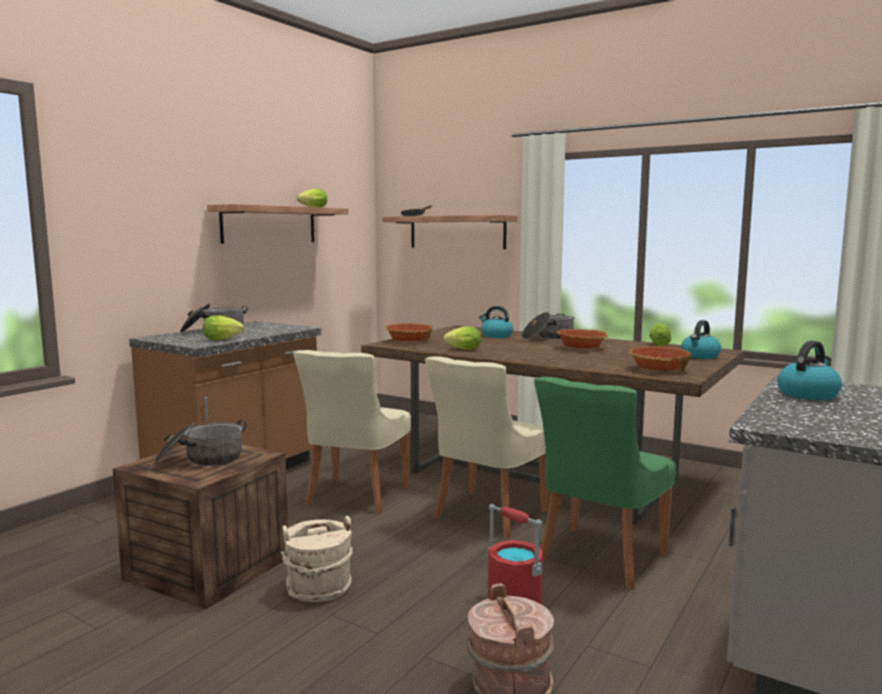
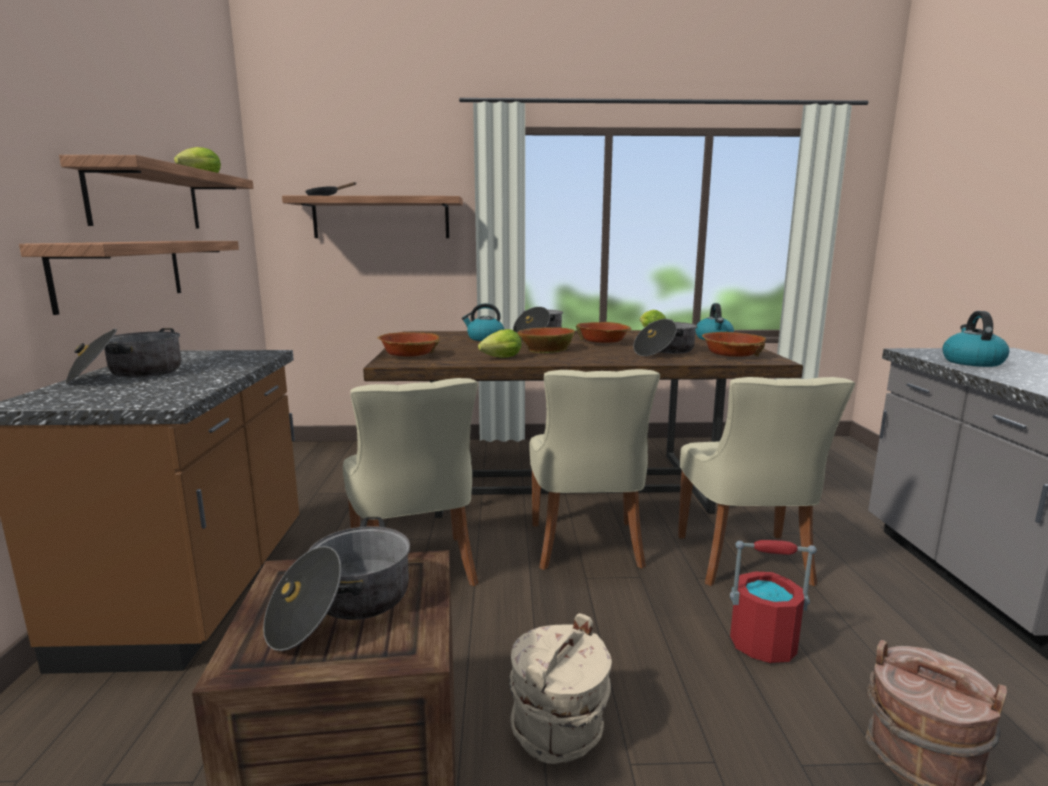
camera: 35 degrees left, 5 degrees up
(224, 339) = (193, 386): lettuce -> none
(241, 271) = (121, 272): none -> shelf
(518, 347) = (545, 348): none -> bowl
(598, 559) = (745, 561): green chair -> beige chair
(609, 360) = (664, 351): none -> cooking pot

